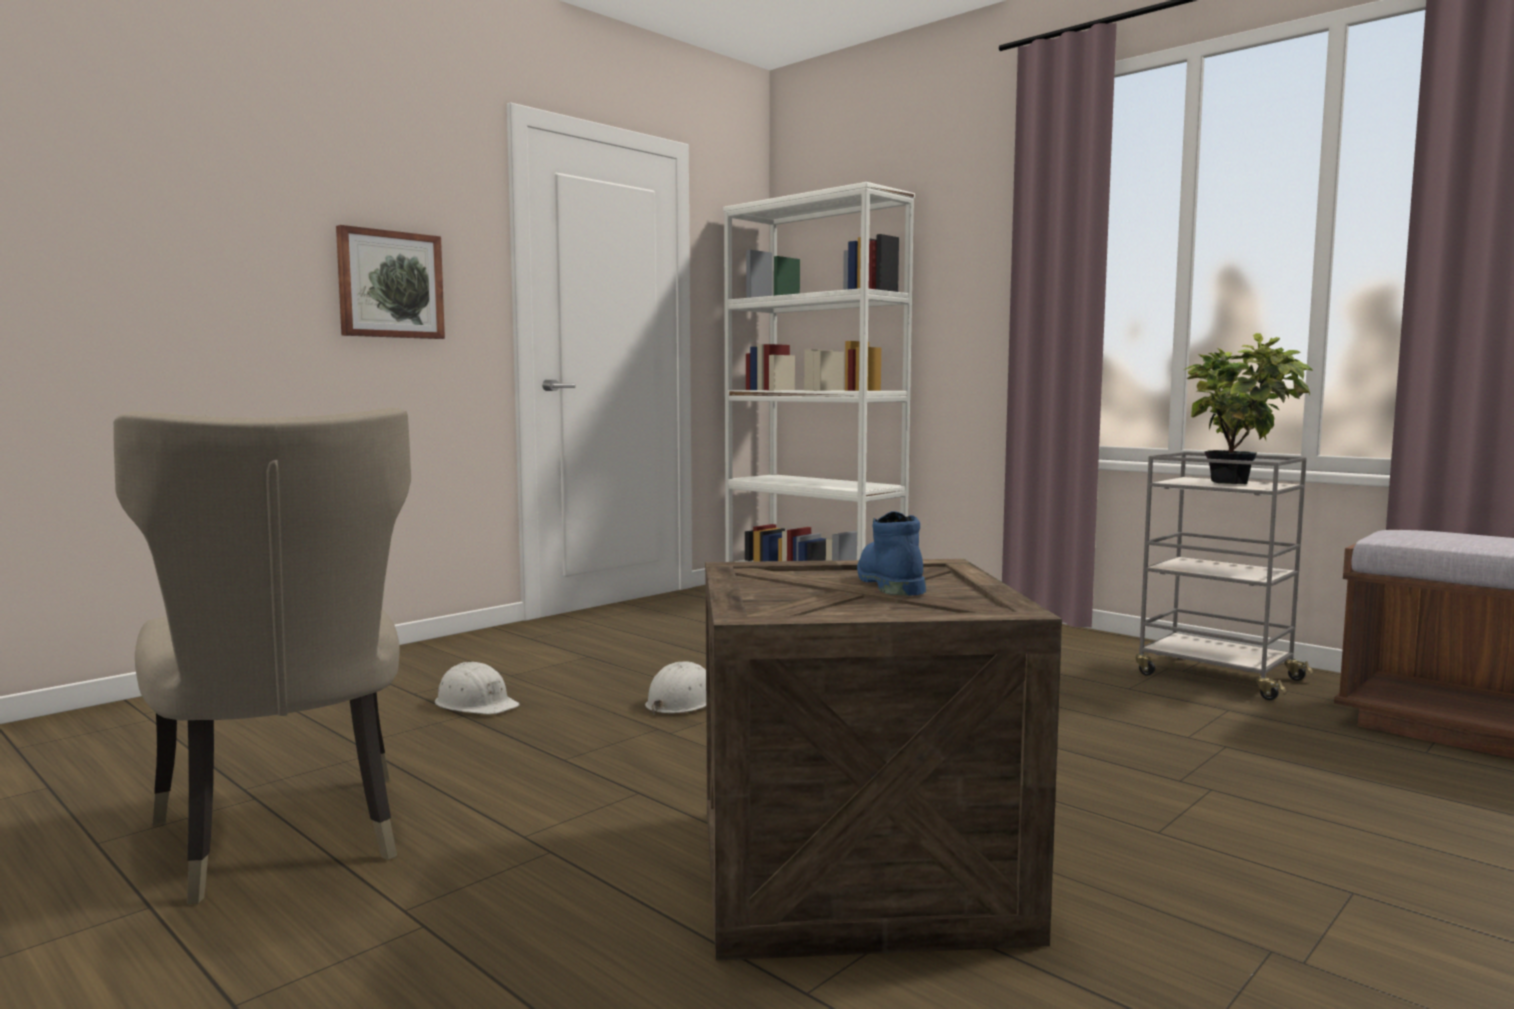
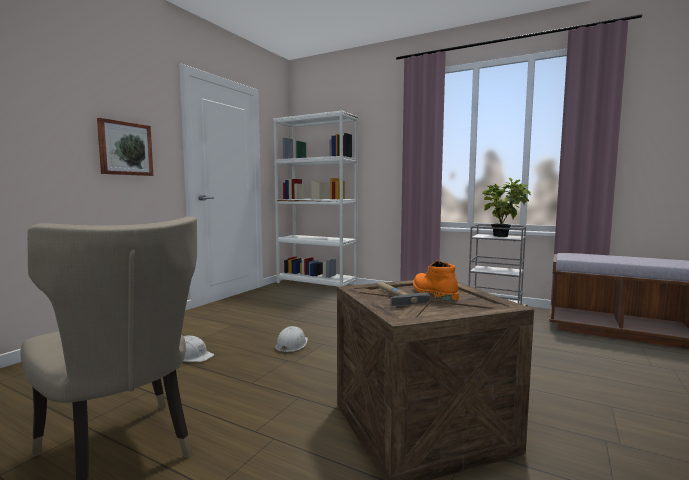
camera: 15 degrees left, 0 degrees up
(797, 582) = (394, 295): none -> hammer
(888, 583) = (433, 293): blue boot -> orange boot

